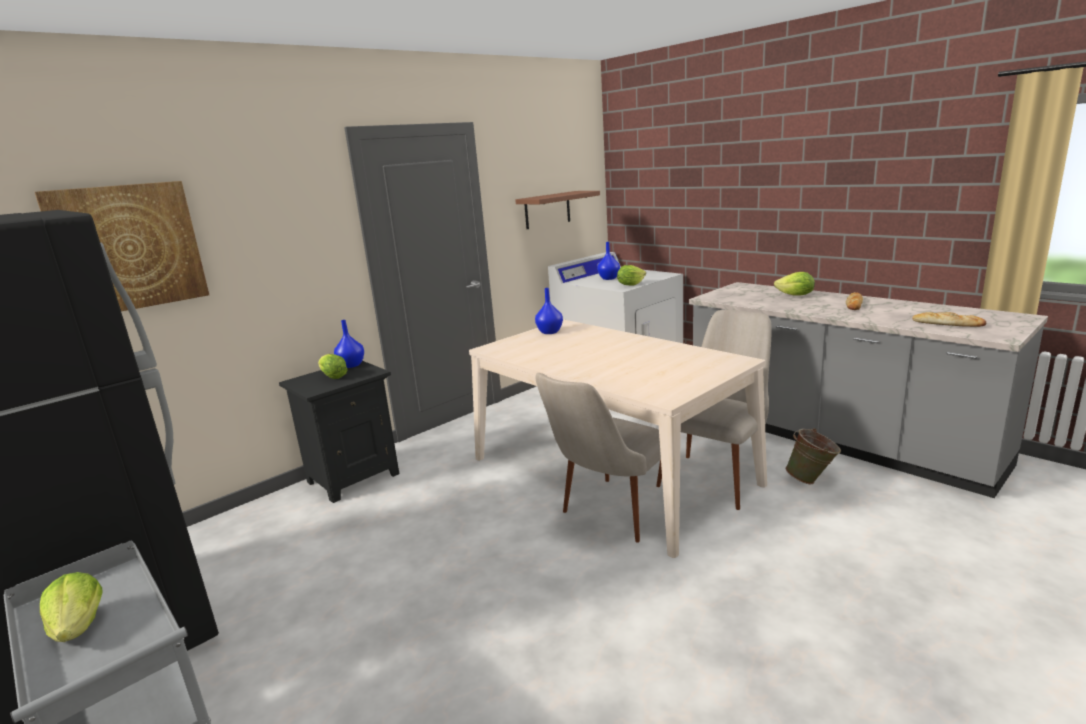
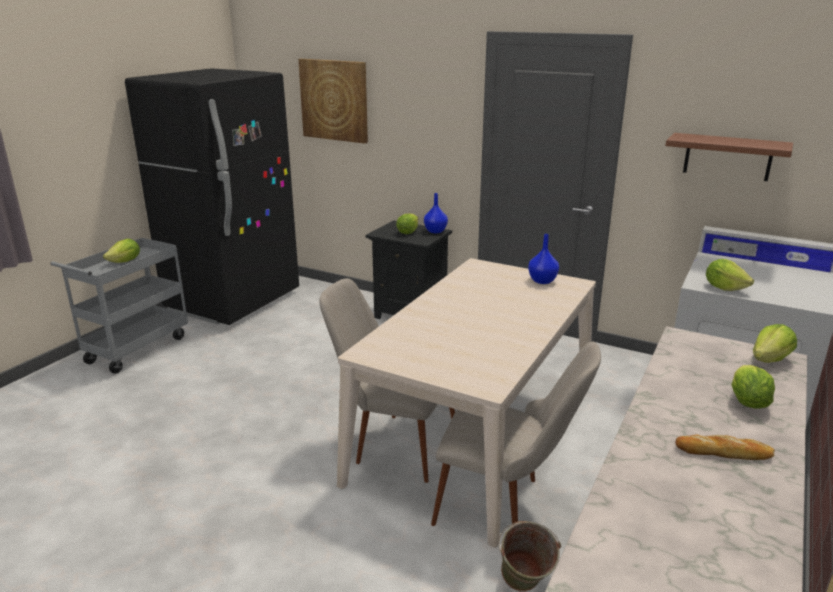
camera: 70 degrees right, 5 degrees up
(608, 278) = (749, 272): blue vase -> none
(743, 287) = (770, 360): none -> lettuce
(947, 324) = (643, 535): bread -> none

